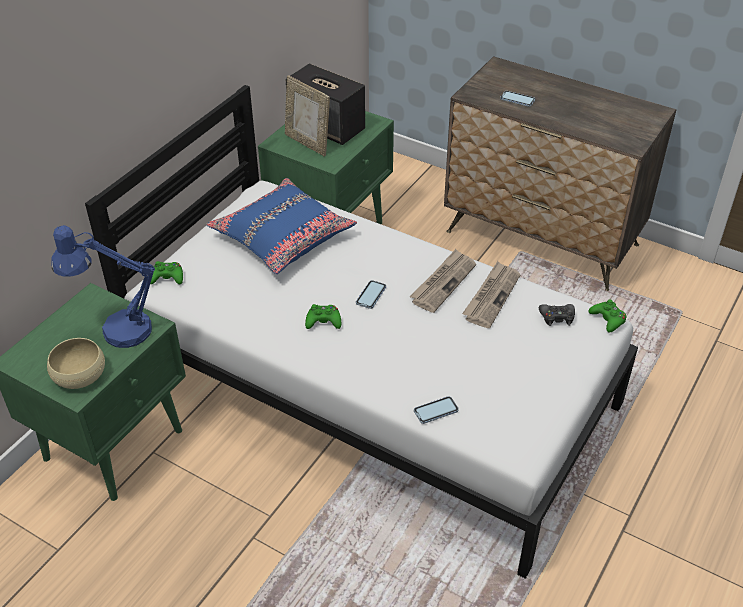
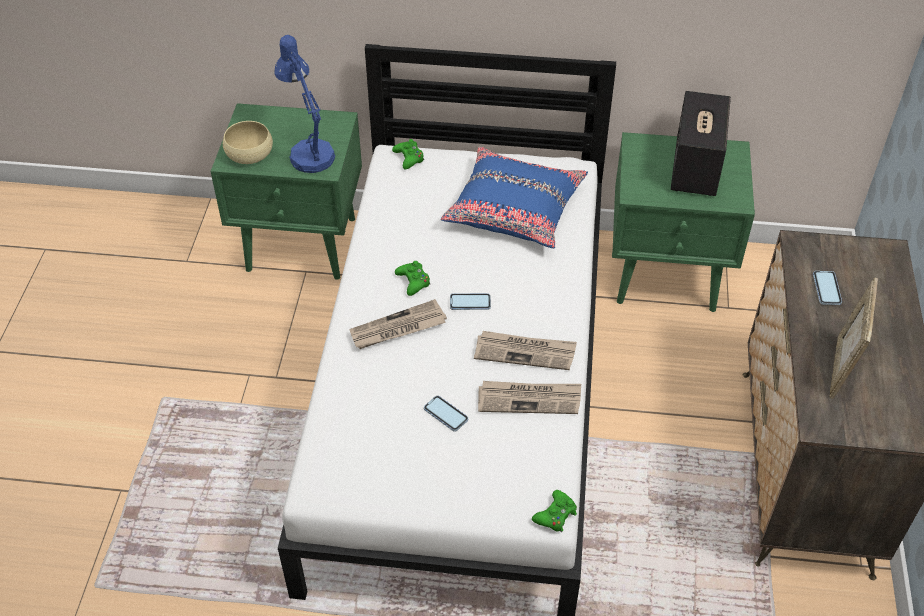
camera: 65 degrees right, 5 degrees up
(308, 143) = (655, 165): picture frame -> picture frame (841, 368)
(371, 348) = (397, 328): none -> newspaper
(436, 411) = (339, 404): phone -> phone (446, 414)
(557, 317) = (530, 466): black game controller -> none

